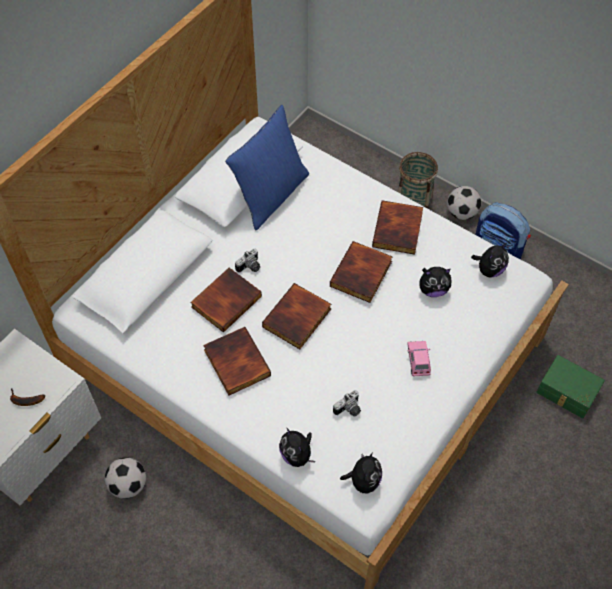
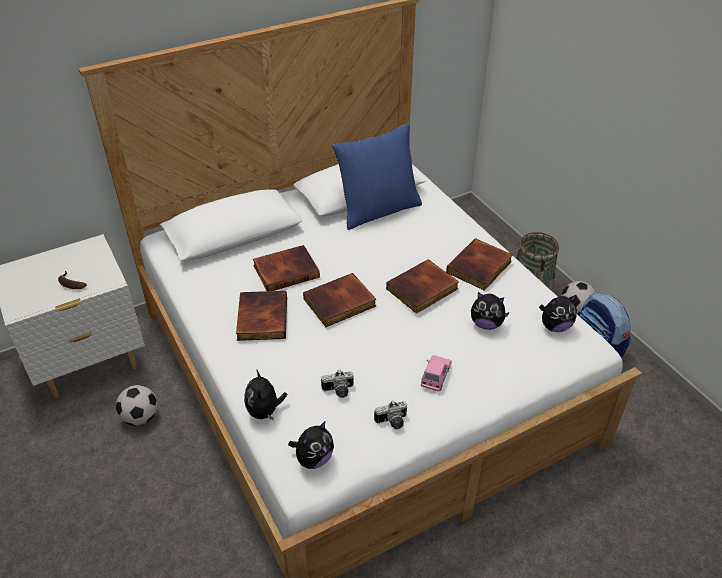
camera: 25 degrees right, 15 degrees down
(250, 267) = (324, 254): camera -> camera (392, 422)
(567, 392) = (613, 504): green storage box -> none

